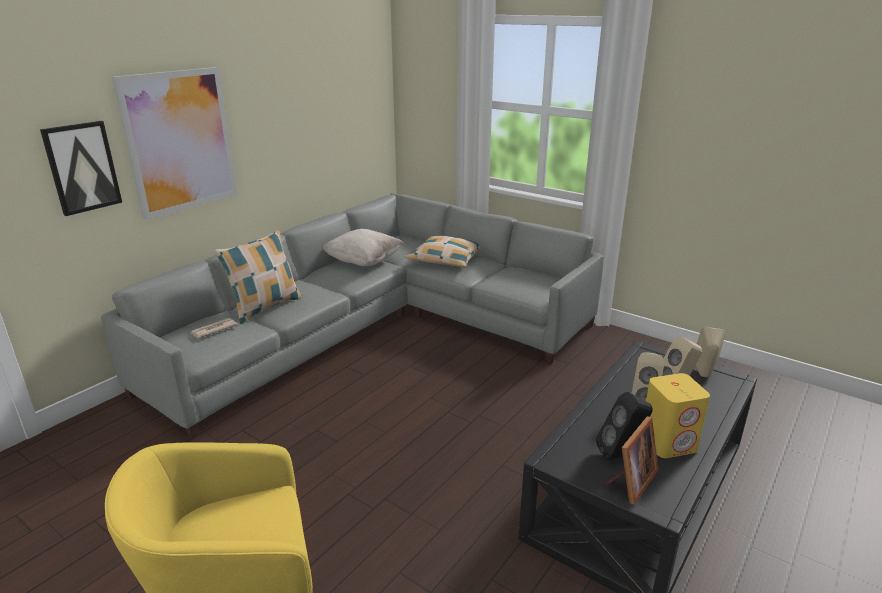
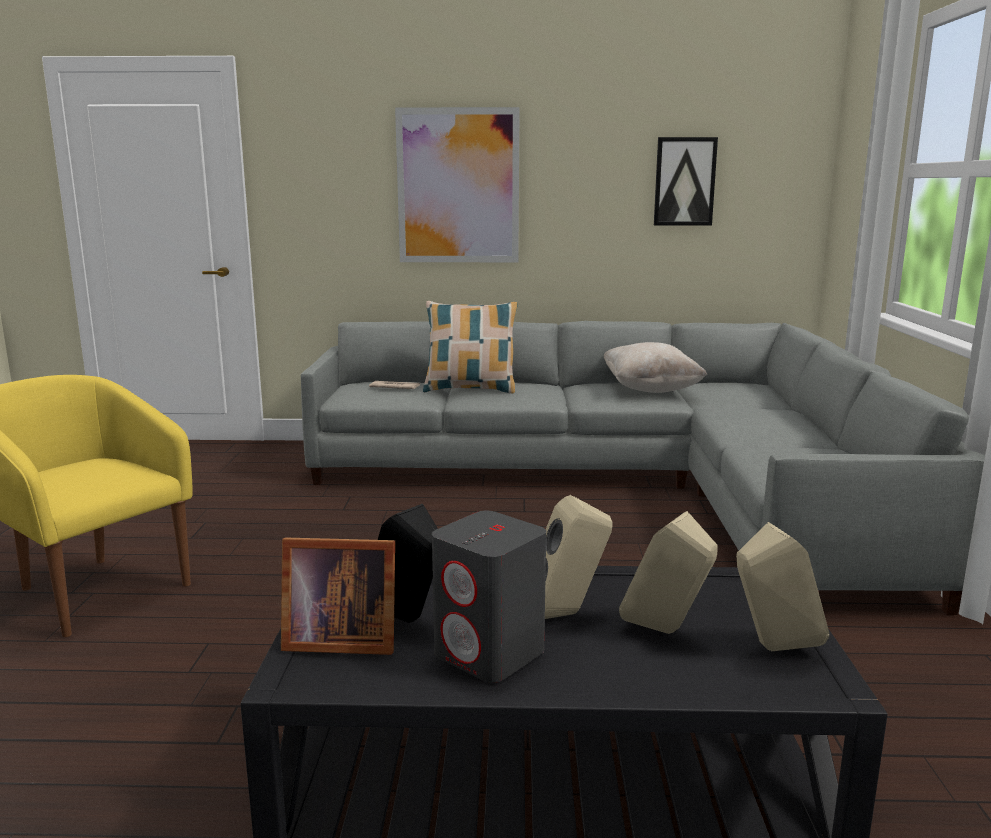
camera: 55 degrees right, 10 degrees down
(82, 167) = (349, 194): picture -> picture (684, 181)
(446, 259) = (757, 414): pillow -> none
(668, 442) = (490, 654): yellow speaker -> grey speaker

